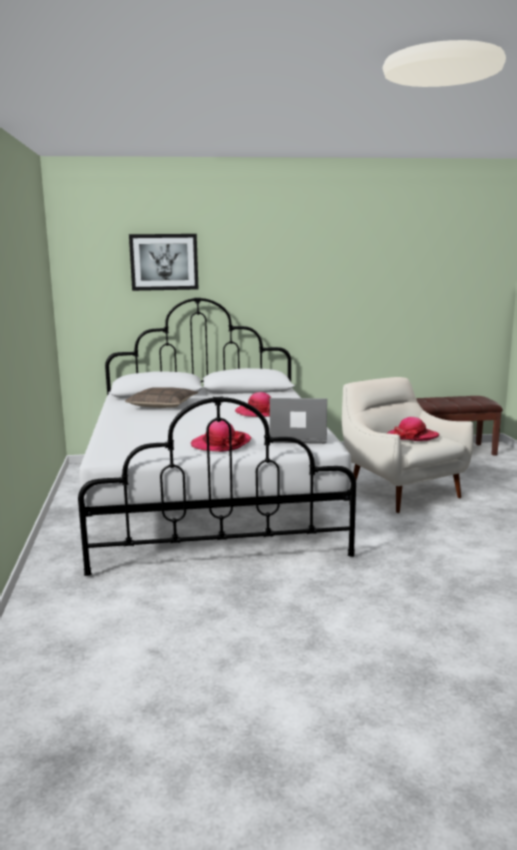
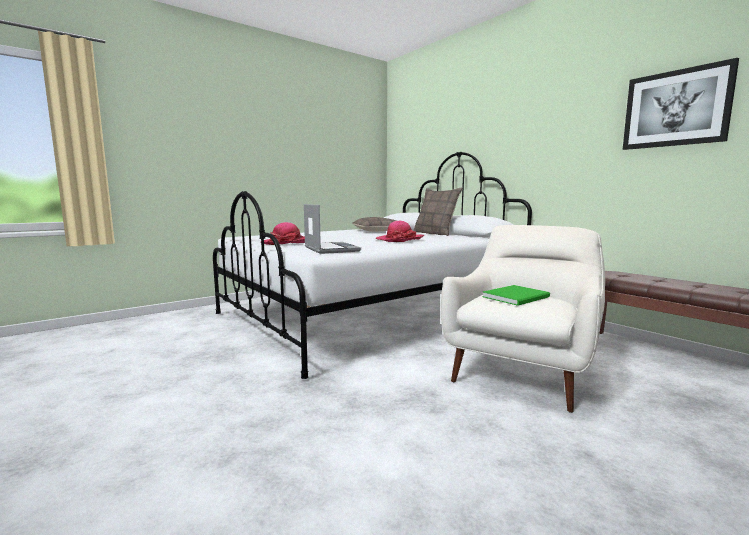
camera: 60 degrees right, 5 degrees down
(164, 262) = (443, 124): picture -> picture (676, 108)
(226, 395) = (435, 233): none -> pillow
(412, 436) = (518, 297): hat -> green book

